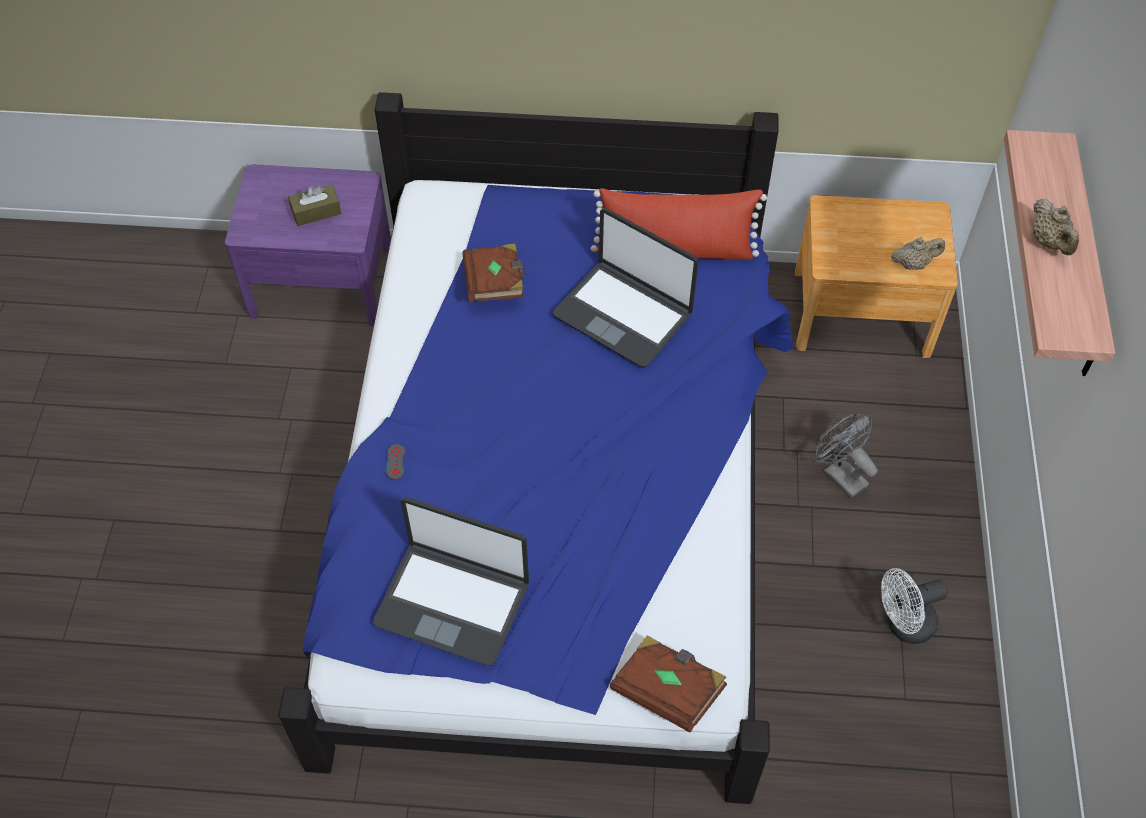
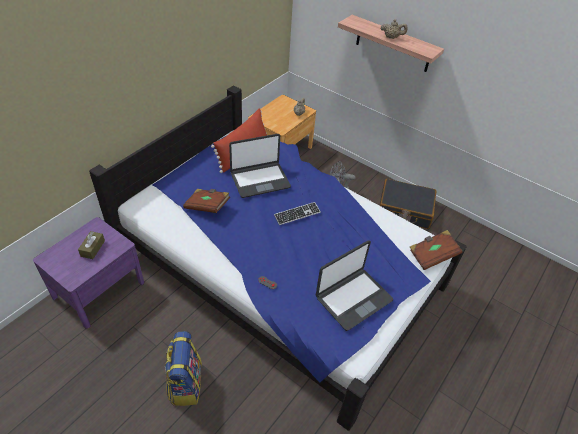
camera: 60 degrees left, 10 degrees down
(242, 496) = (185, 383): none -> backpack
(584, 416) = (297, 214): none -> keyboard
(903, 625) = (404, 210): white fan -> black suitcase

